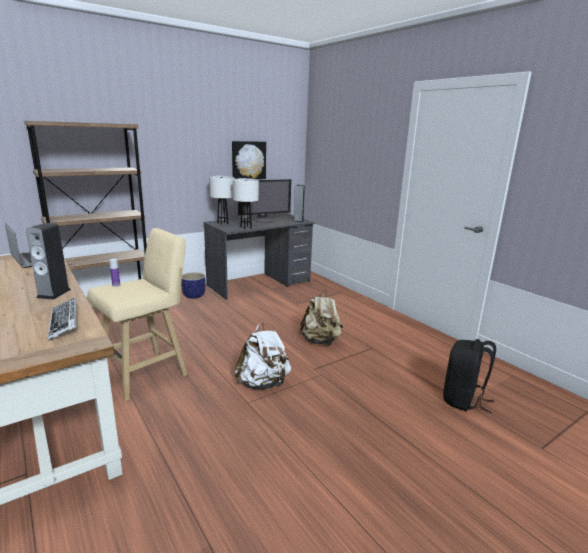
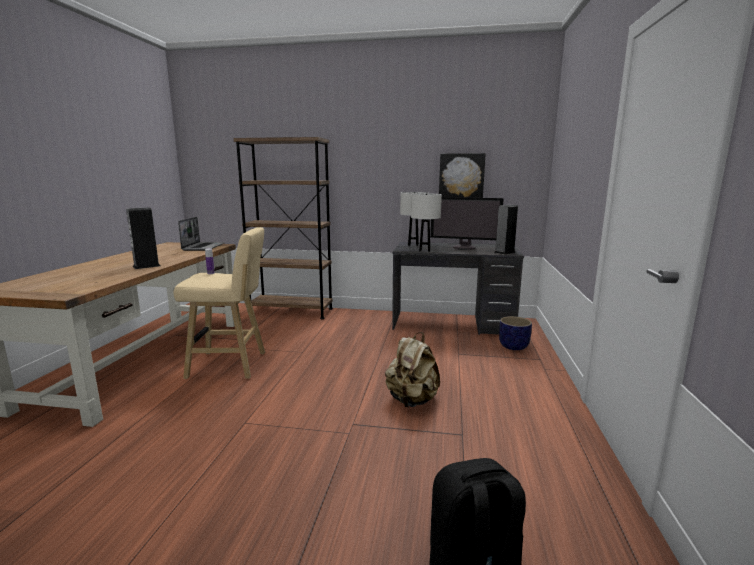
camera: 45 degrees right, 5 degrees down
(64, 322) = (95, 282): keyboard -> none
(194, 295) = (372, 318): planter -> planter (514, 346)
(263, 384) = (285, 413): white backpack -> none

